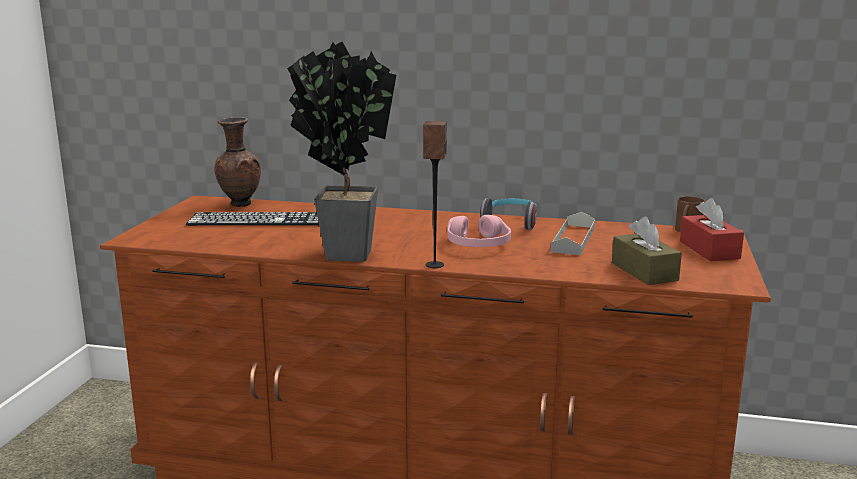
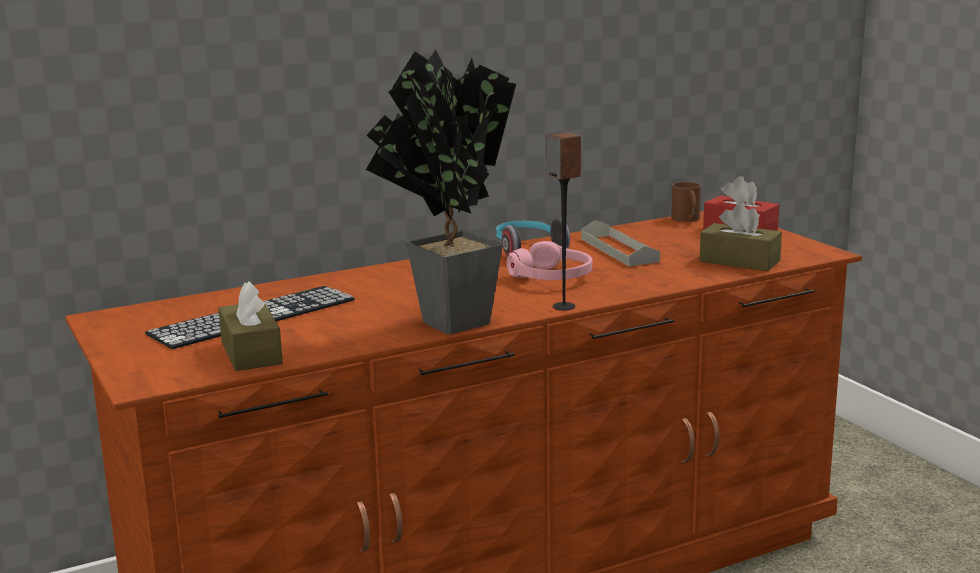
camera: 40 degrees left, 0 degrees up
(212, 238) = (251, 352): none -> brown tissue box
(239, 204) = (170, 309): brown vase -> none

